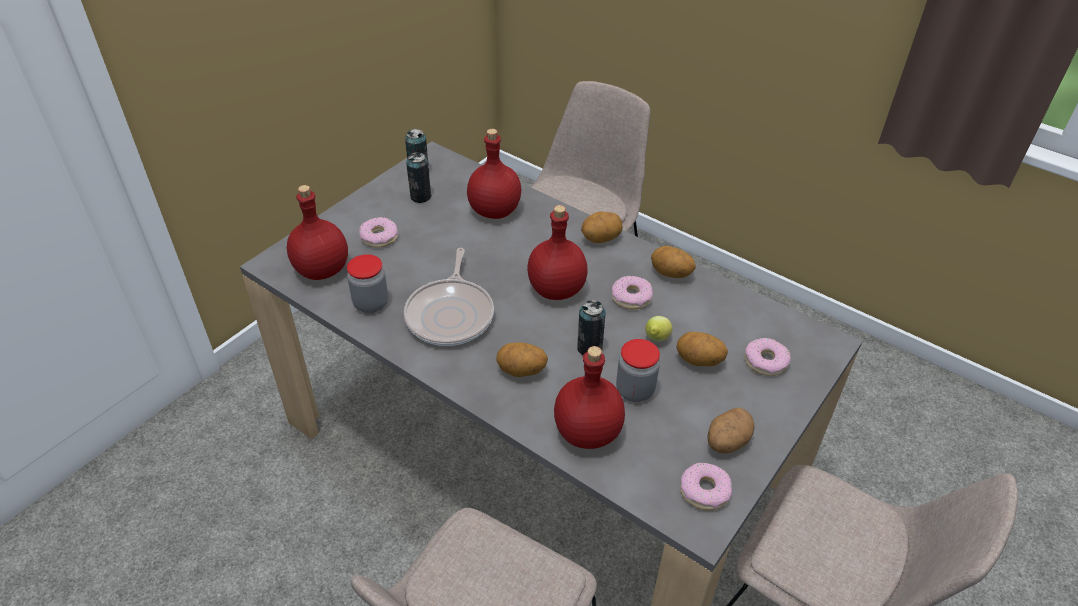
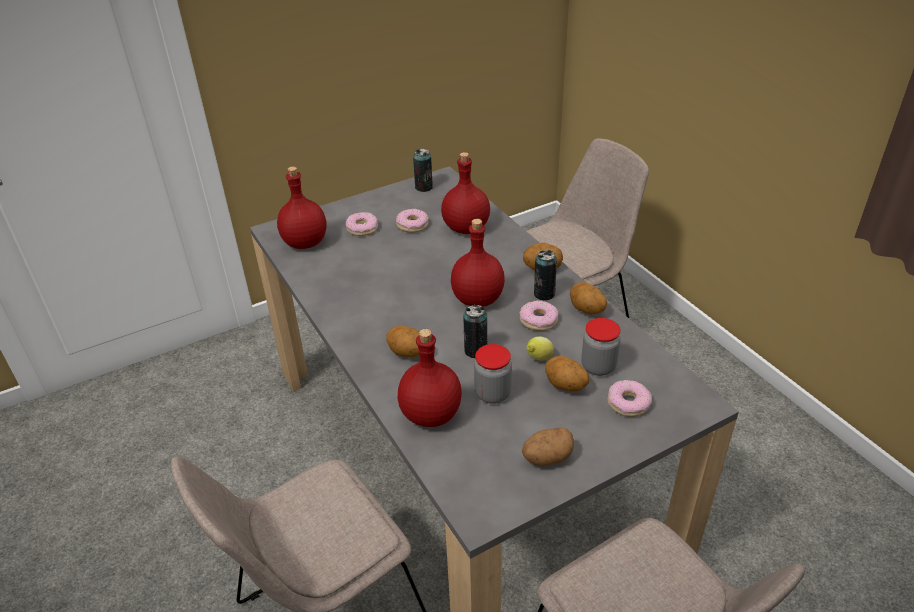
camera: 25 degrees right, 5 degrees down
(371, 303) = (325, 275): jar -> jar (598, 366)
(420, 196) = (413, 205): can -> can (544, 294)
(451, 314) = (380, 297): frying pan -> none
(704, 491) = (500, 490): donut -> donut (412, 225)

